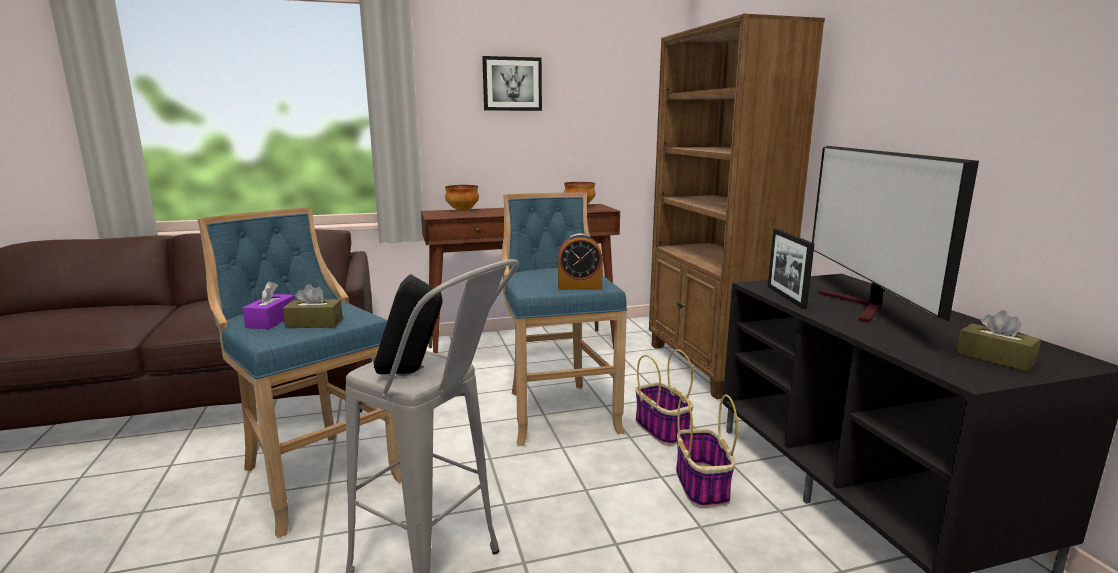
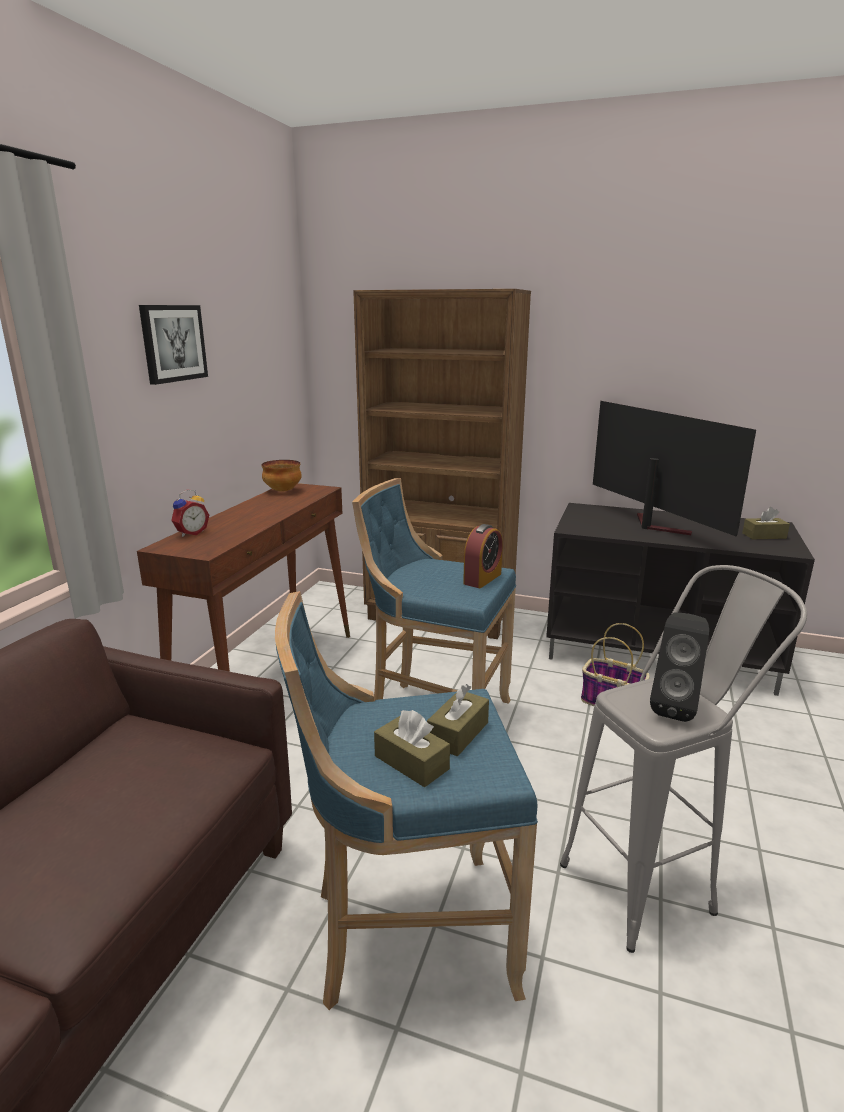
camera: 55 degrees left, 5 degrees up
(271, 320) = (411, 762): purple tissue box -> brown tissue box
(463, 210) = (191, 533): bowl -> alarm clock
(662, 429) = (521, 681): basket -> none
(786, 297) = (609, 533): picture frame -> none
(861, 307) = (652, 525): television -> television turned 150 degrees counterclockwise

